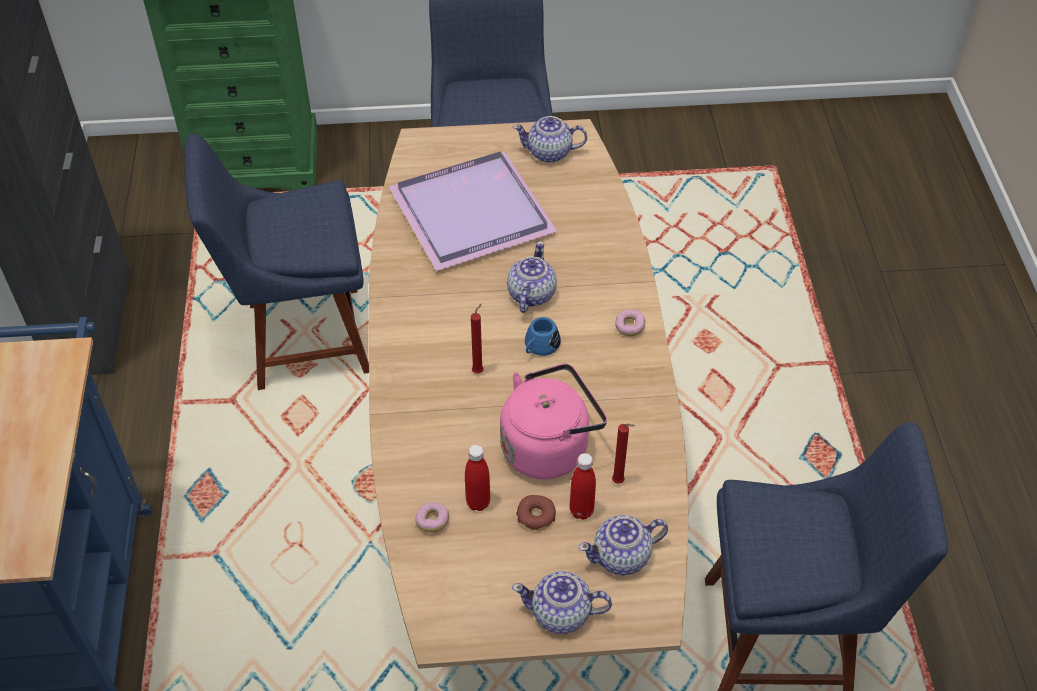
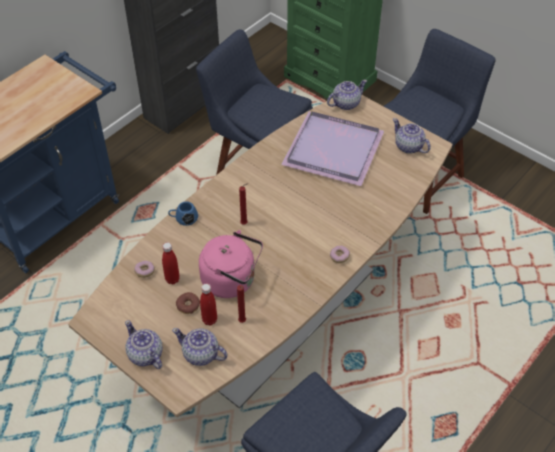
camera: 45 degrees right, 0 degrees up
(530, 294) = (312, 207): teapot -> teapot (345, 103)
(539, 347) = (285, 233): blue mug -> blue mug (183, 218)

